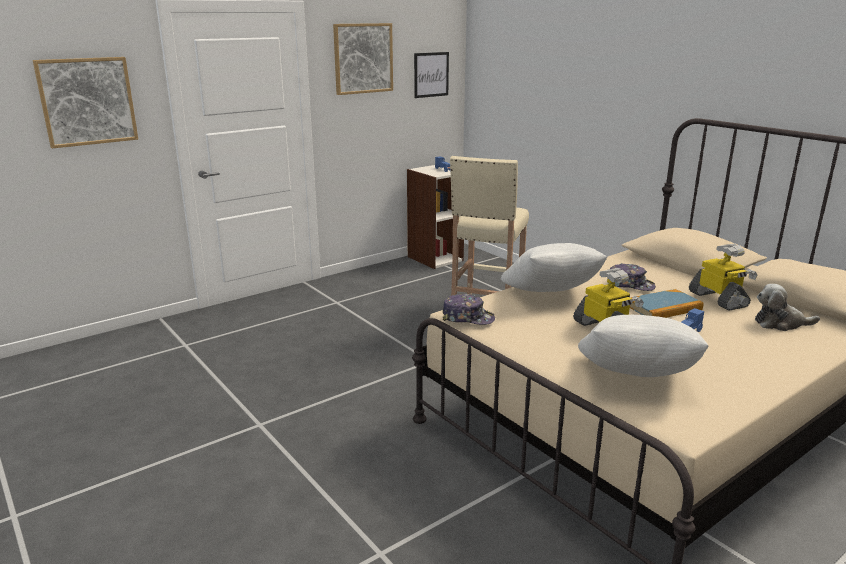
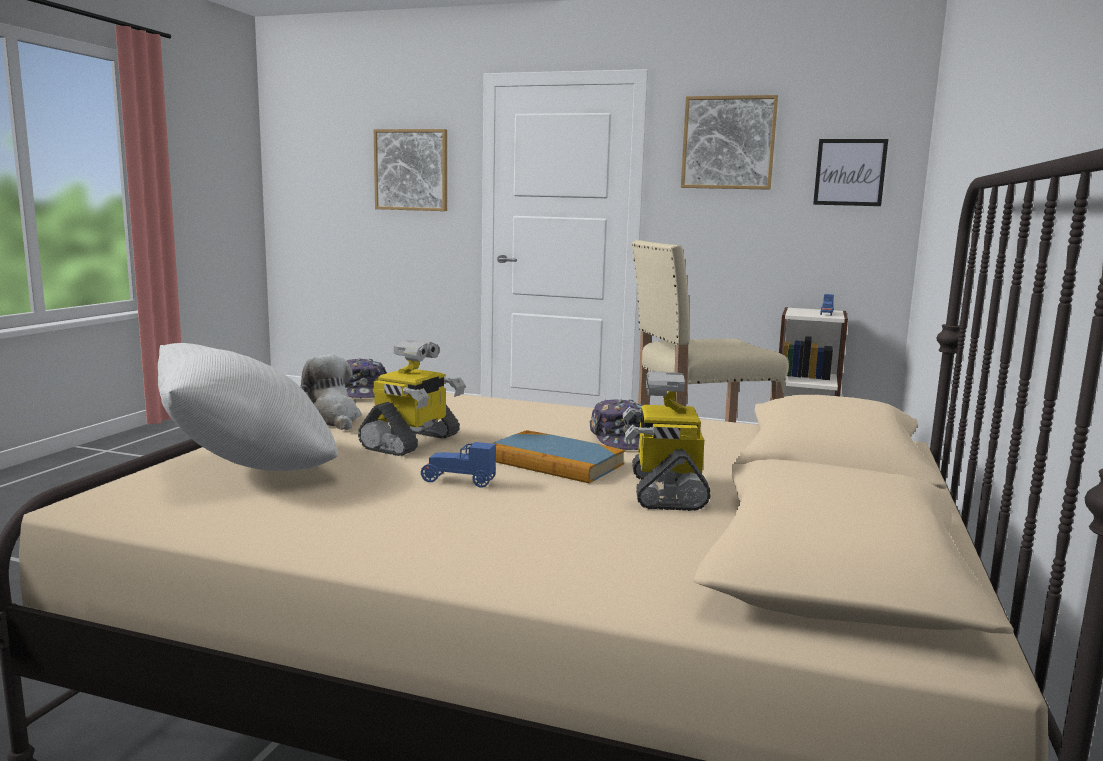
camera: 55 degrees right, 10 degrees down
(550, 295) = (500, 411): white pillow -> none
(719, 299) = (665, 491): toy robot -> toy robot turned 150 degrees clockwise
(780, 323) = (620, 540): plush toy -> plush toy (332, 419)

